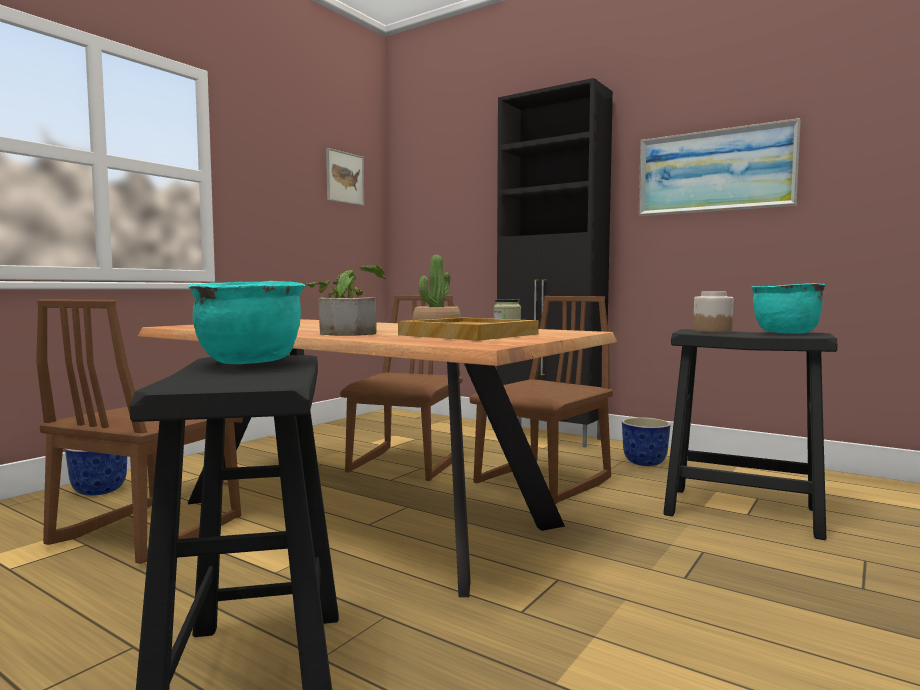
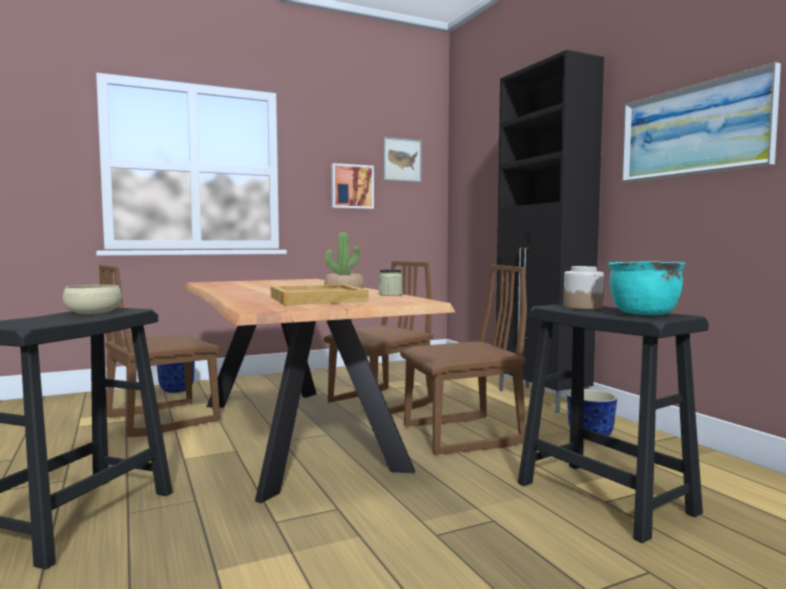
camera: 30 degrees right, 0 degrees up
(250, 362) = (93, 312): turquoise cooking pot -> beige bowl
(295, 205) = (352, 186): none -> picture
(348, 333) = (256, 293): potted plant -> none

